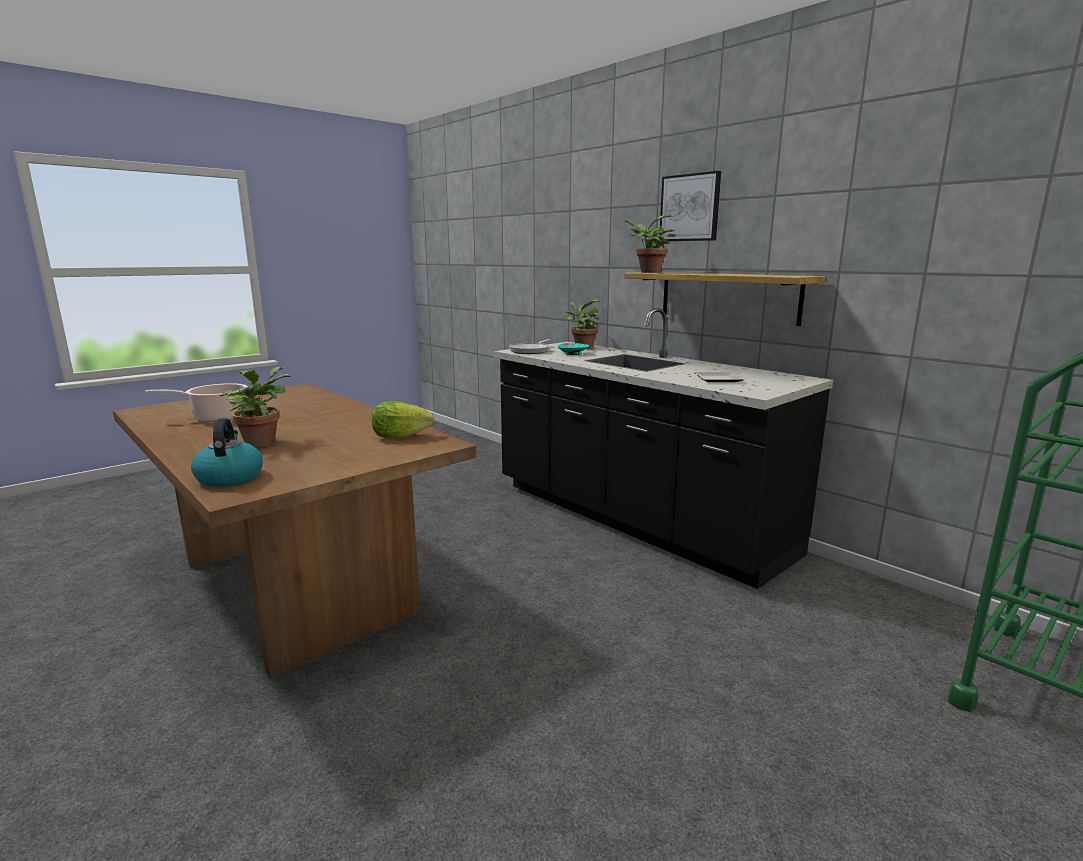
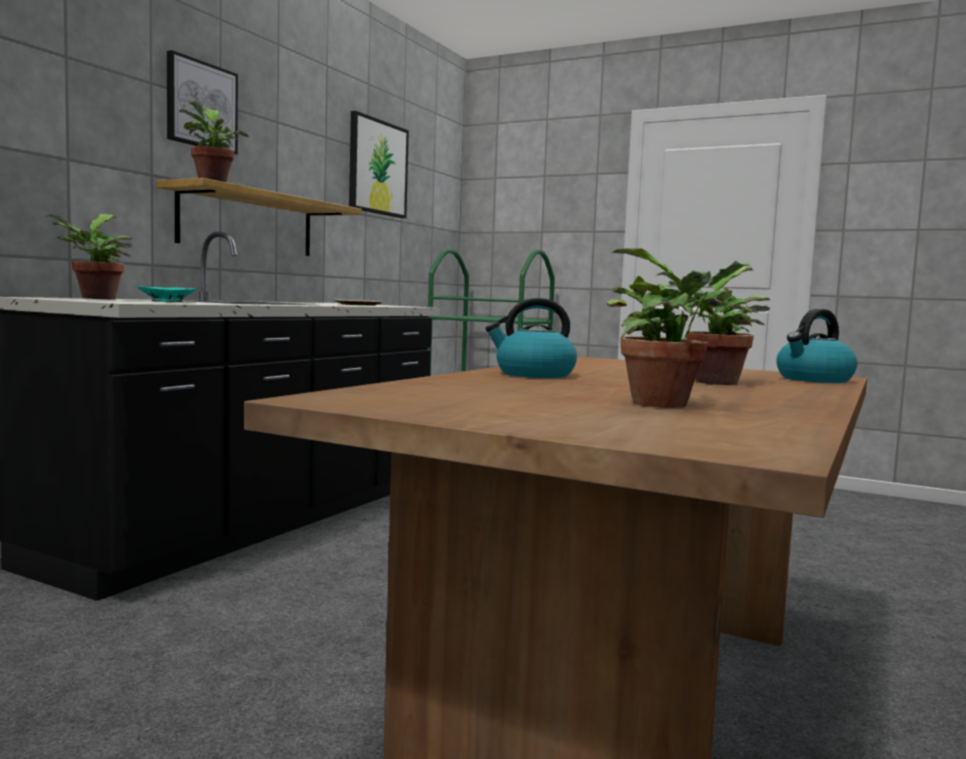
camera: 110 degrees left, 10 degrees down
(216, 418) = (667, 405): cooking pot -> potted plant
(343, 415) = (533, 374): none -> kettle
(400, 437) = (590, 363): lettuce -> none
(531, 351) = (128, 301): frying pan -> none
(957, 204) = (377, 167): none -> picture

